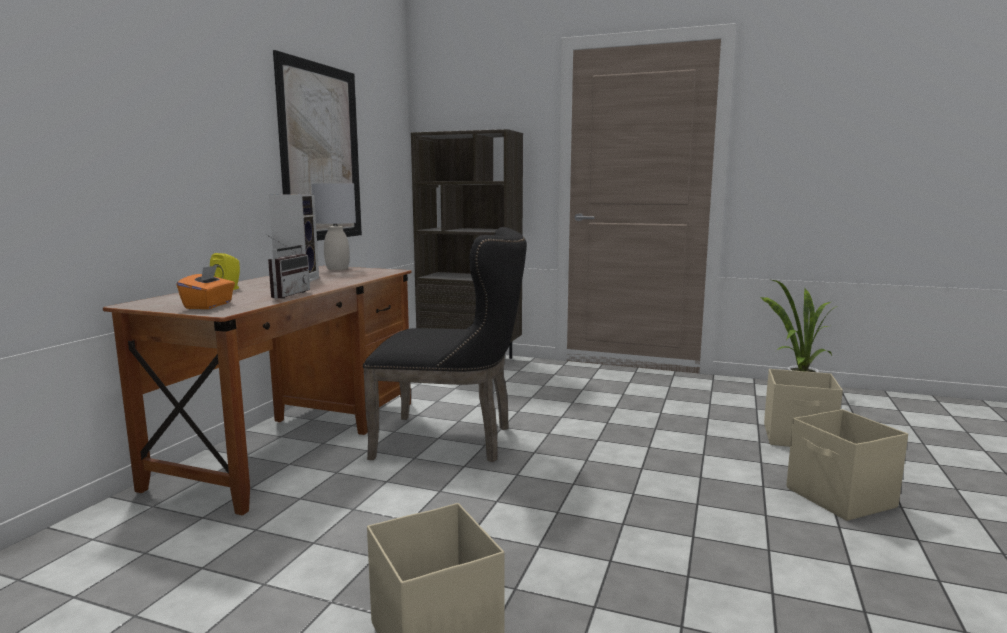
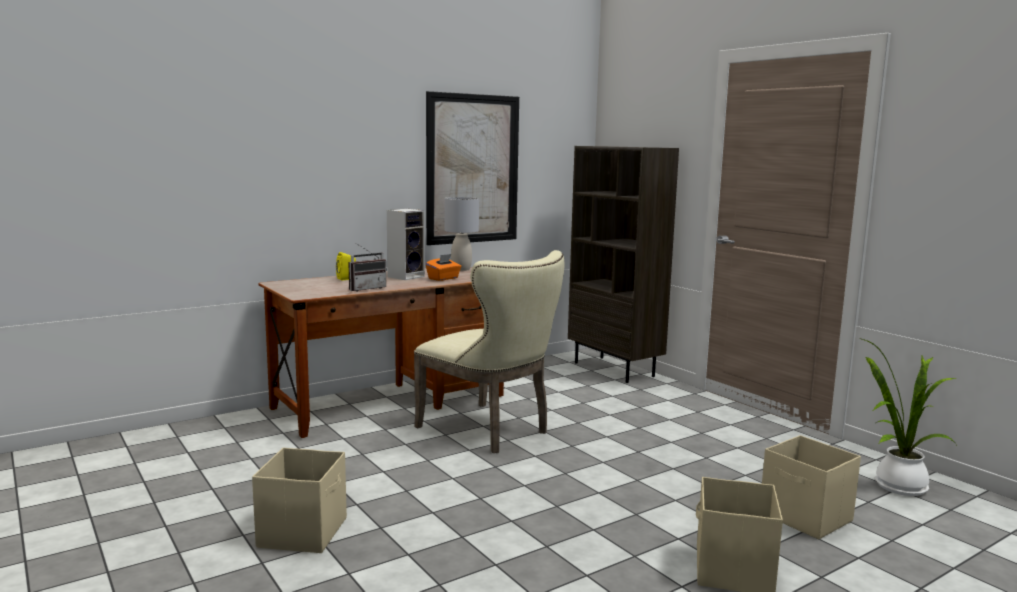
camera: 35 degrees right, 0 degrees up
(209, 305) = (306, 290): orange tissue box -> orange tissue box (443, 278)
(453, 440) = (490, 430): black chair -> beige chair

